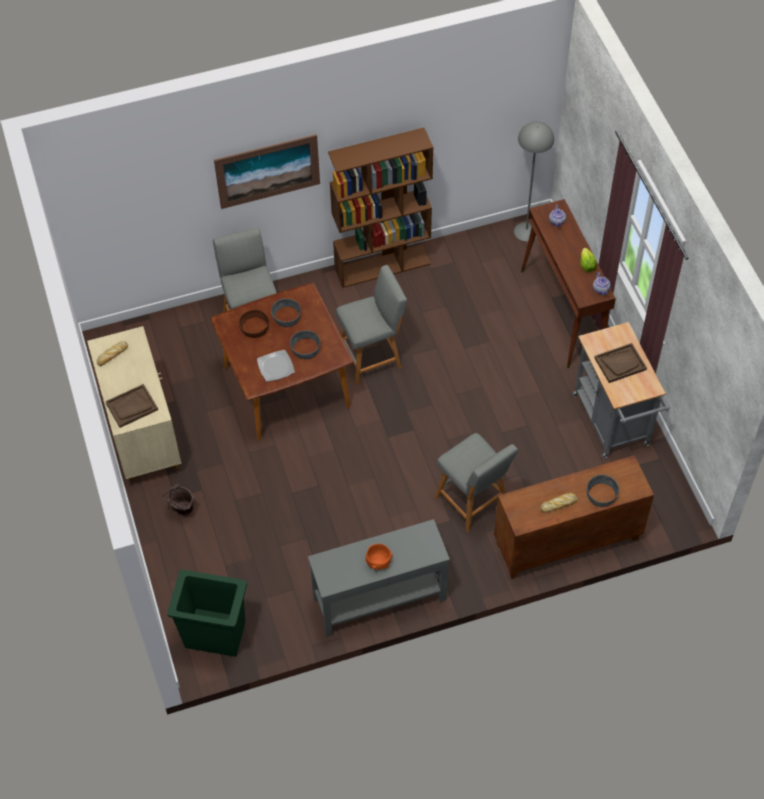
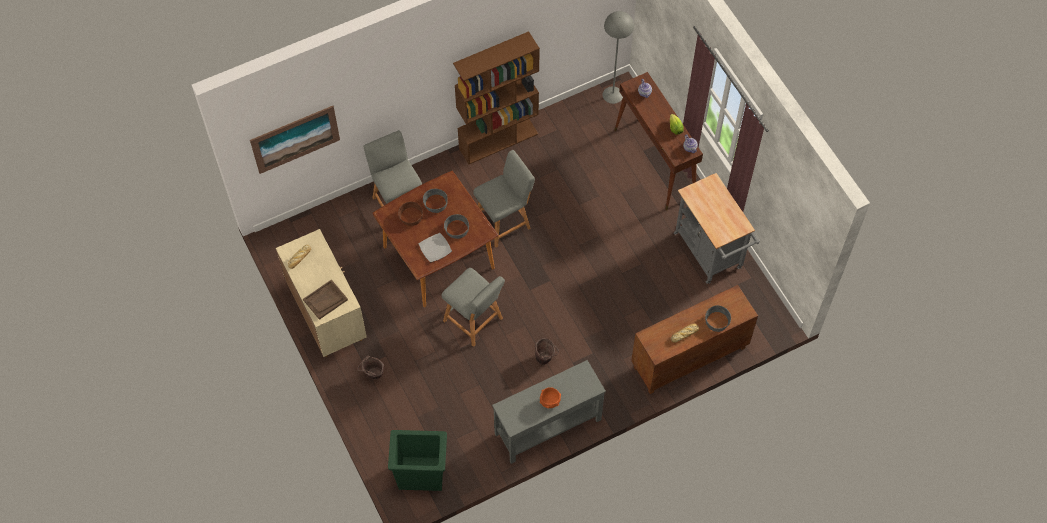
camera: 10 degrees left, 5 degrees up
(267, 171) = (405, 85): picture -> picture (295, 139)
(391, 519) = (545, 359): none -> brown bucket
(473, 502) = (609, 335): grey stool -> grey stool (475, 321)
(620, 364) = (715, 209): brown tray -> none

